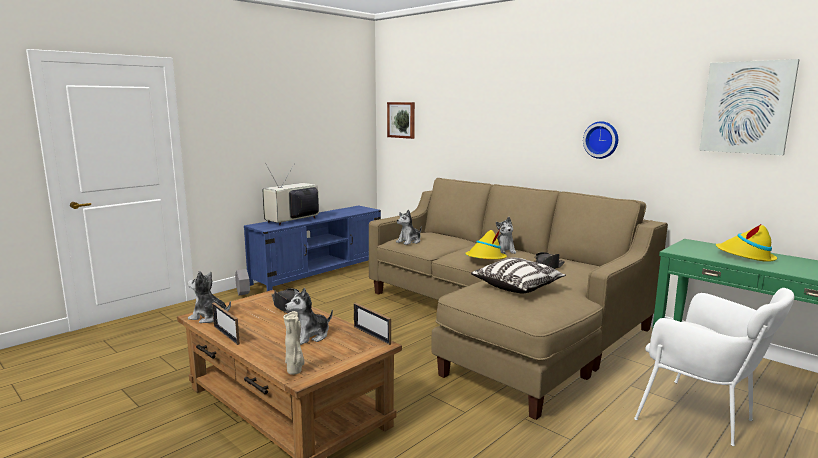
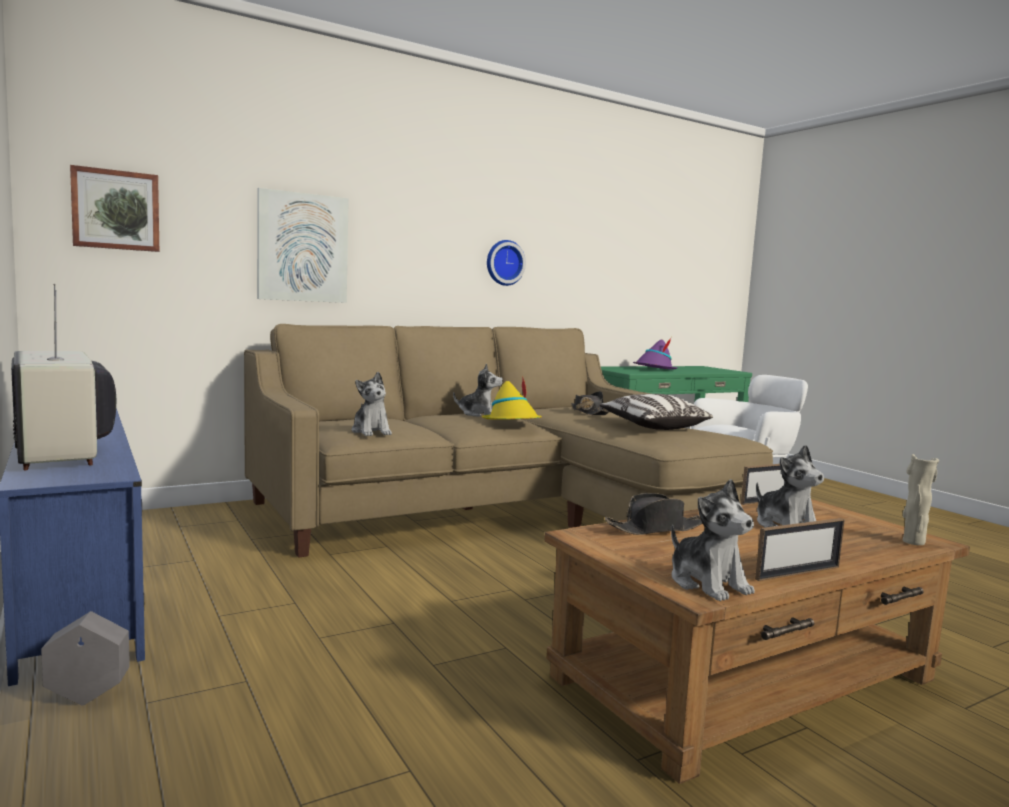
camera: 75 degrees left, 5 degrees down
(209, 317) = (708, 583): plush toy -> plush toy turned 60 degrees counterclockwise
(745, 256) = (654, 369): yellow hat -> purple hat
(746, 107) = (622, 236): picture -> picture (302, 247)

